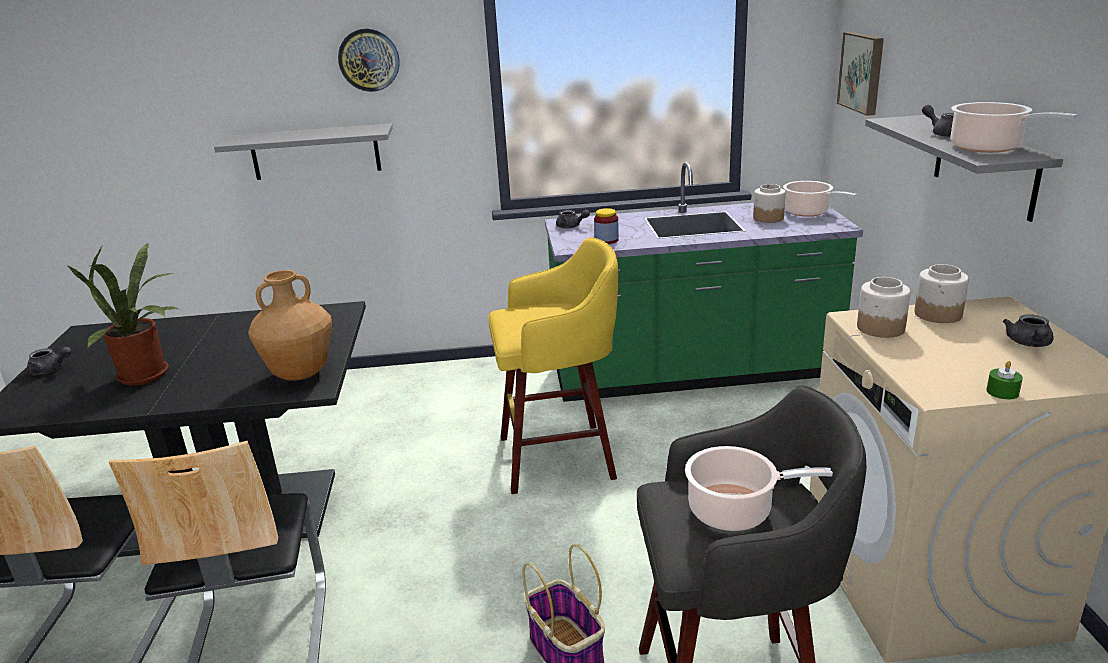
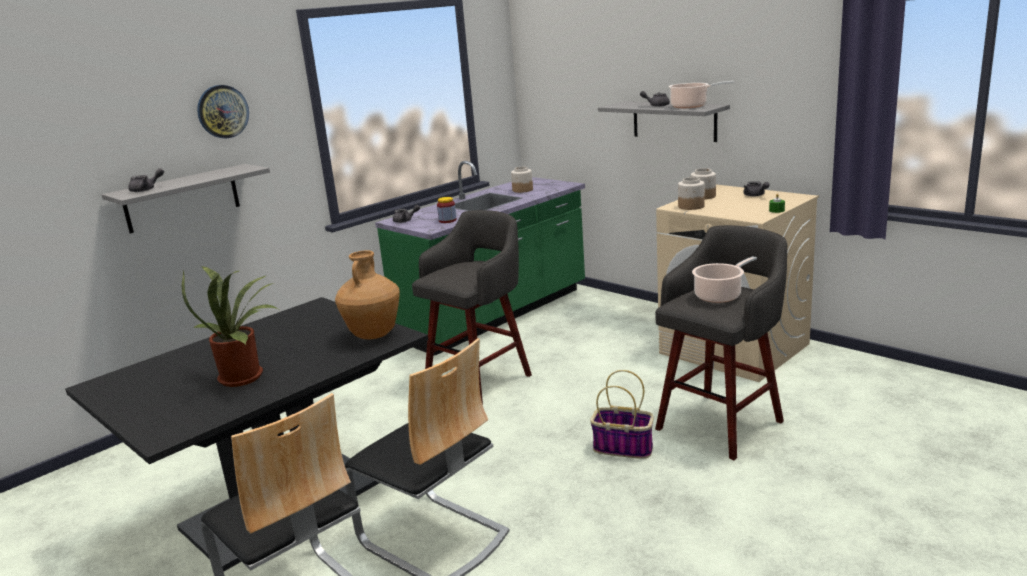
camera: 40 degrees left, 5 degrees down
(51, 370) = (134, 407): grey teapot -> grey teapot (146, 189)
(561, 457) = (480, 379): yellow stool -> grey stool
(809, 212) = (539, 183): cooking pot -> none
(863, 72) = (549, 88): picture -> none

